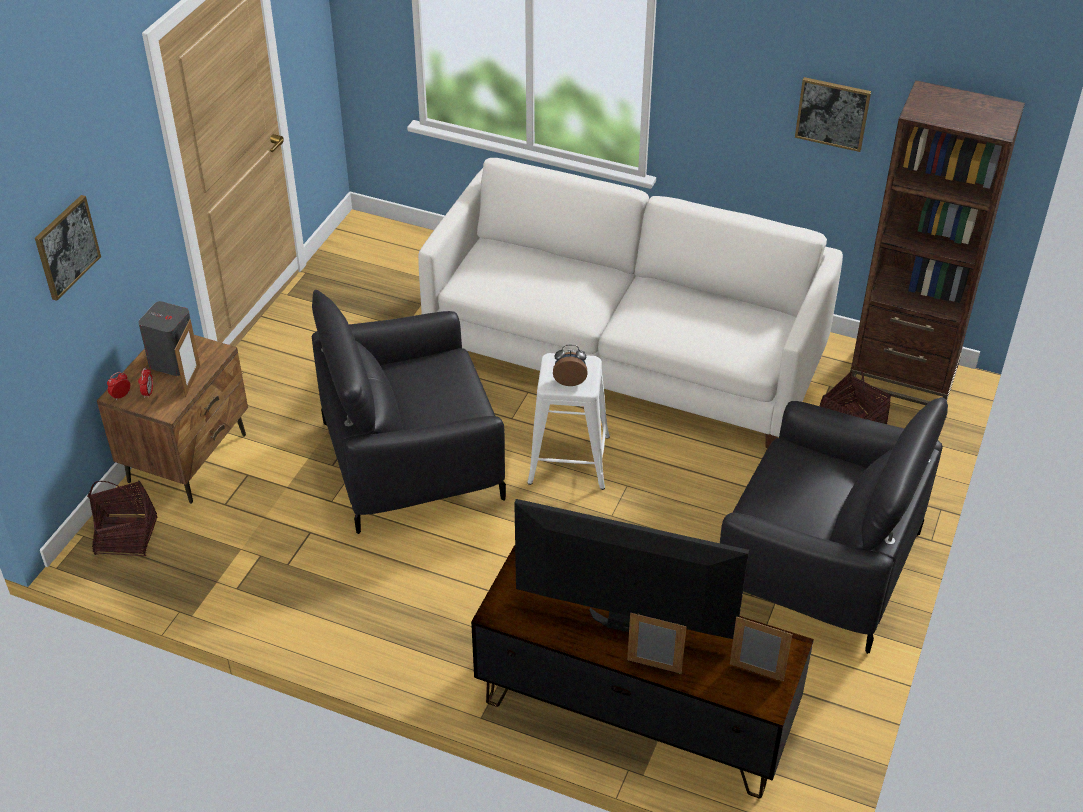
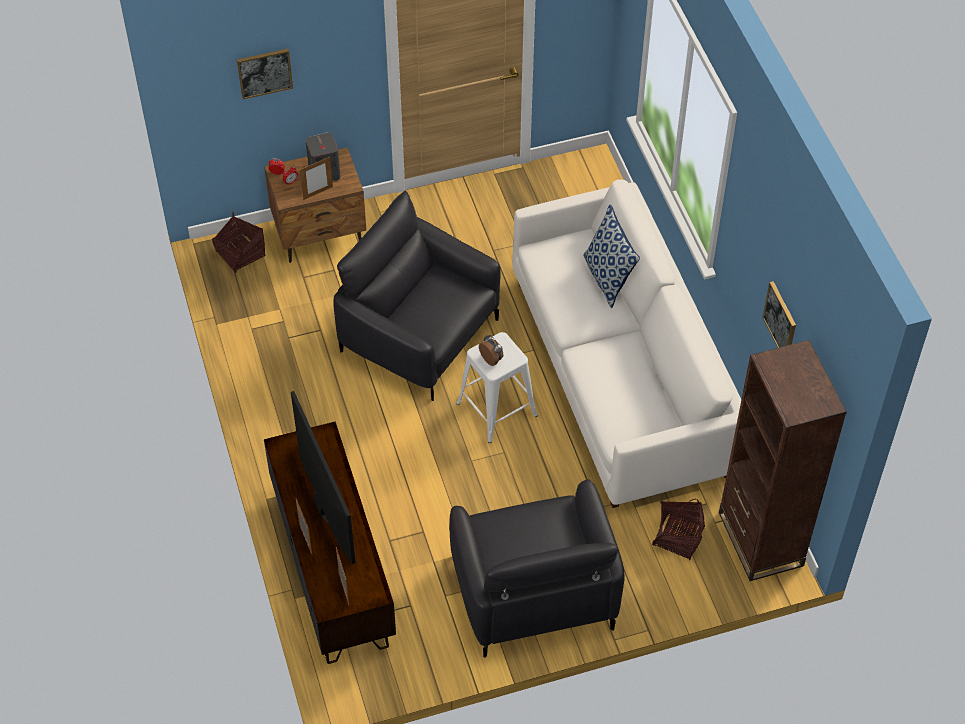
camera: 50 degrees right, 10 degrees up
(557, 257) = (608, 278): none -> pillow

